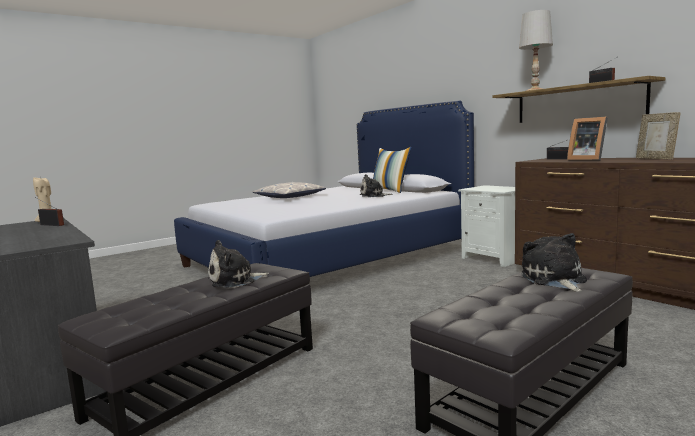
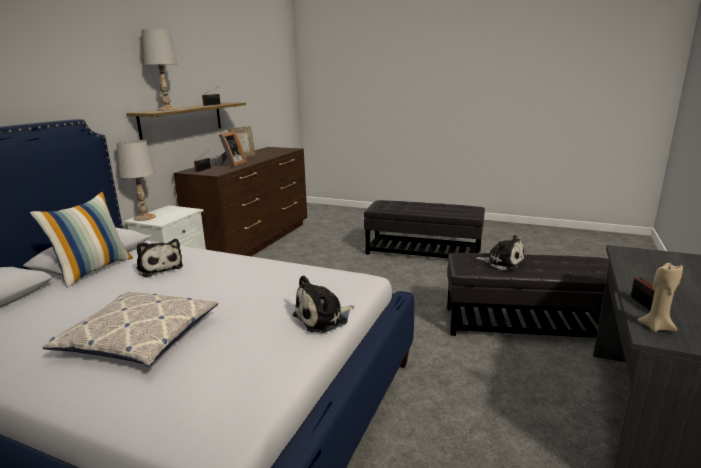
camera: 120 degrees left, 10 degrees up
(489, 186) = (144, 217): none -> white table lamp
(554, 279) = (401, 206): plush toy -> plush toy (323, 318)

